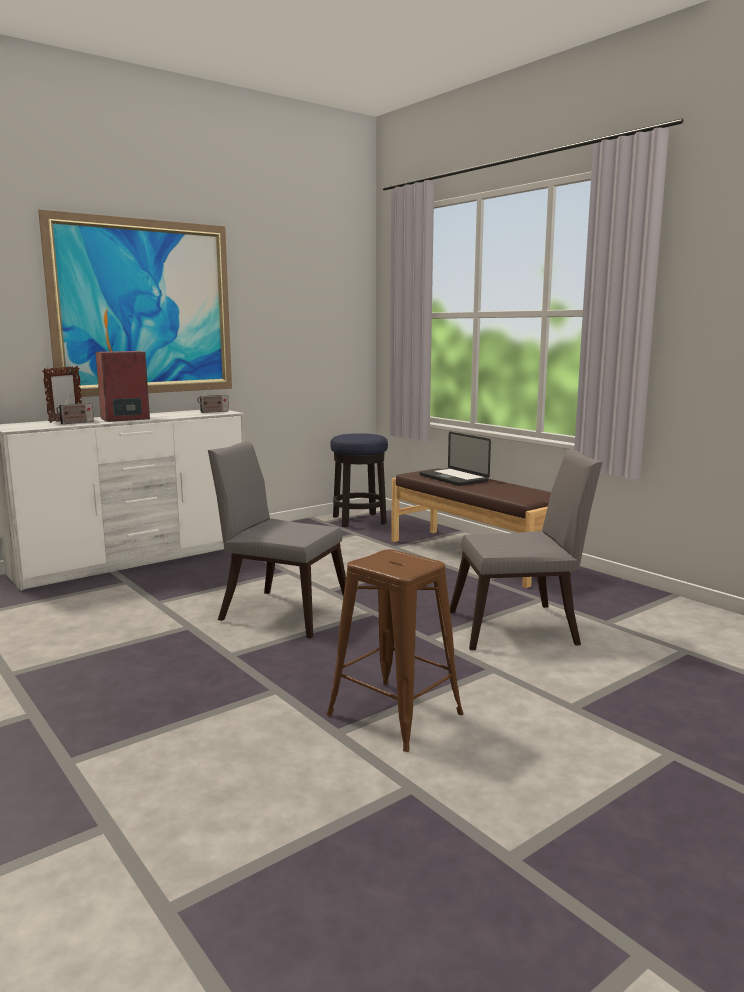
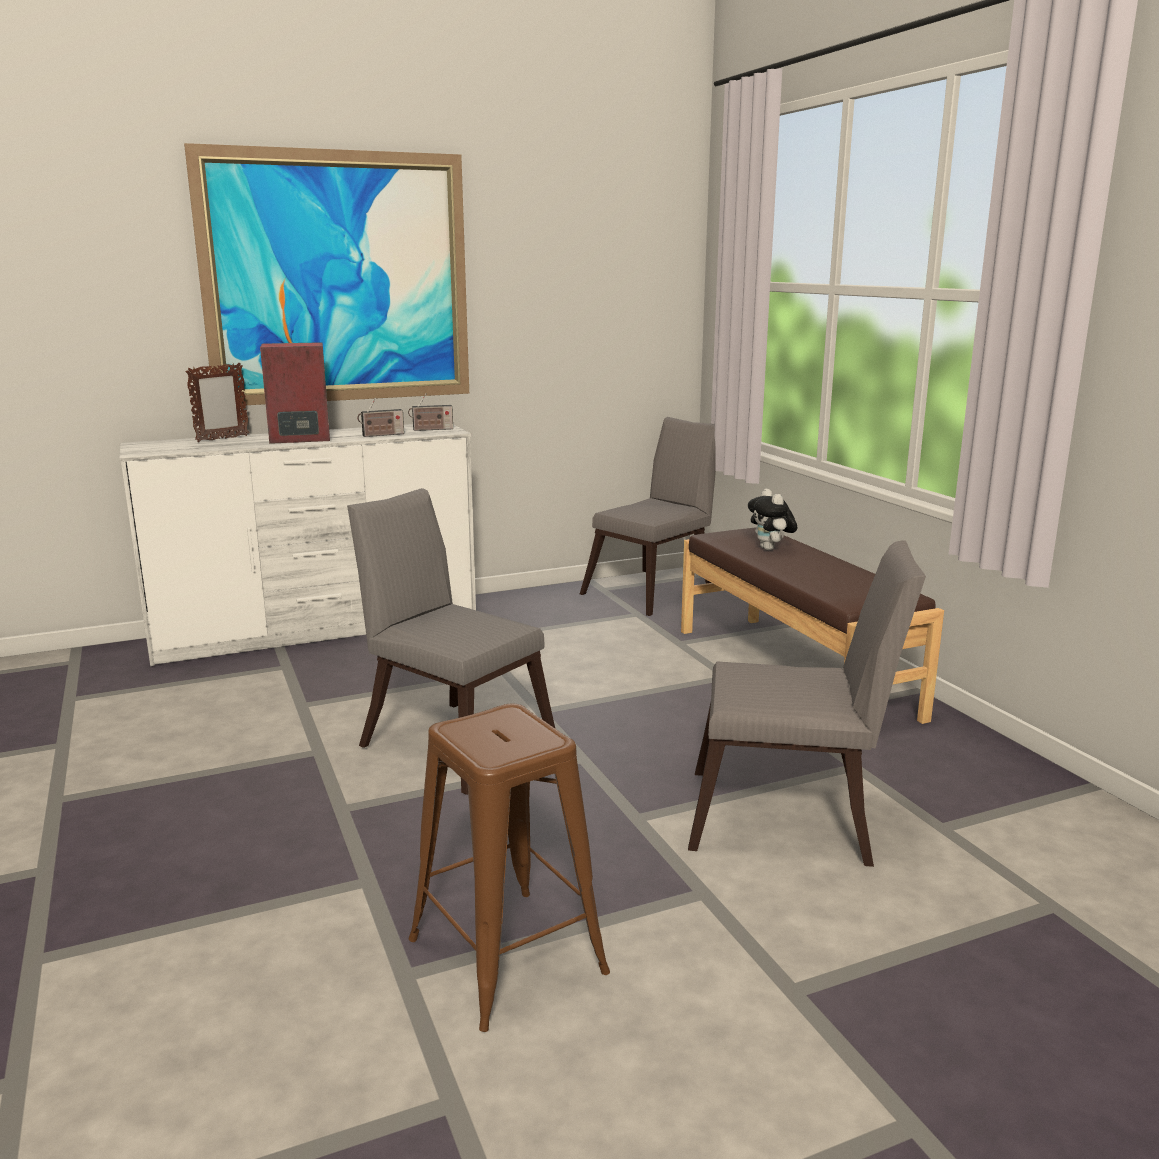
camera: 15 degrees right, 5 degrees up
(76, 423) = (229, 444): radio -> radio (381, 435)
(359, 520) = (654, 591): stool -> grey chair
(453, 478) = (770, 549): laptop -> plush toy

